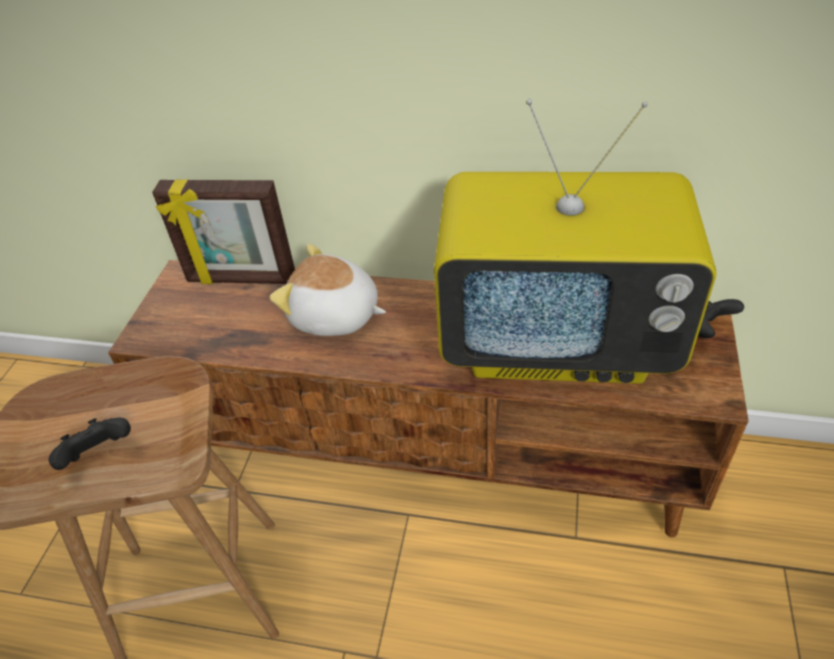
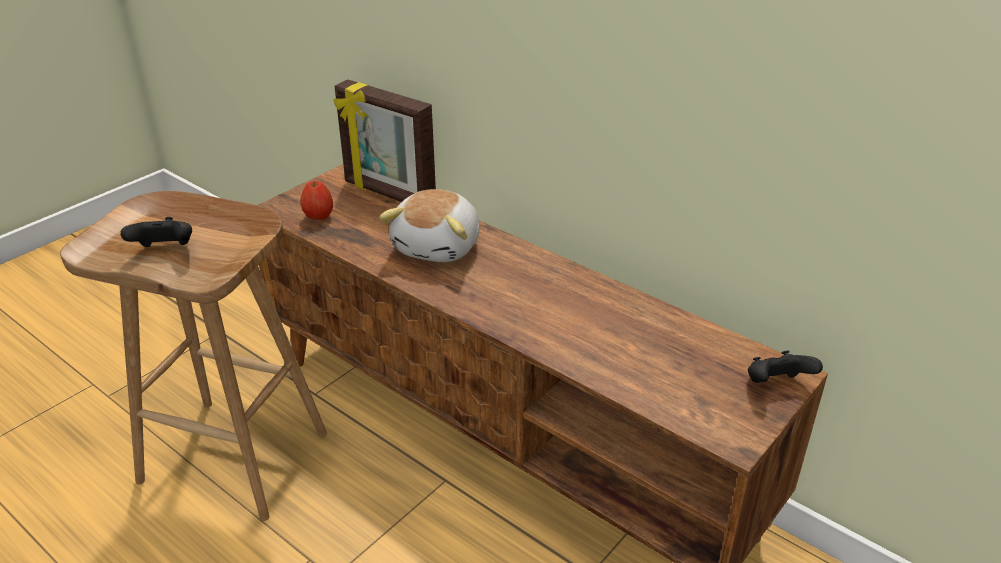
camera: 25 degrees right, 10 degrees down
(191, 332) = (318, 217): none -> apple
(334, 316) = (439, 246): plush toy -> plush toy turned 120 degrees counterclockwise
(558, 342) = (619, 337): television -> none

